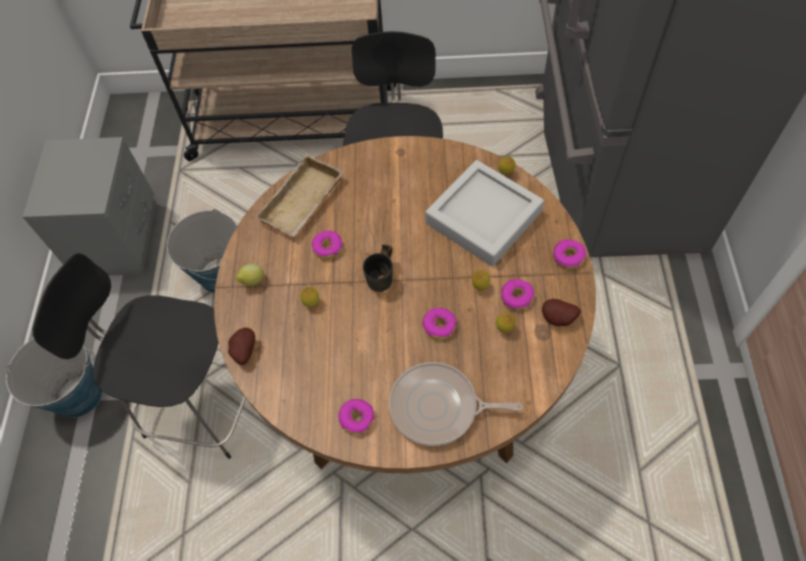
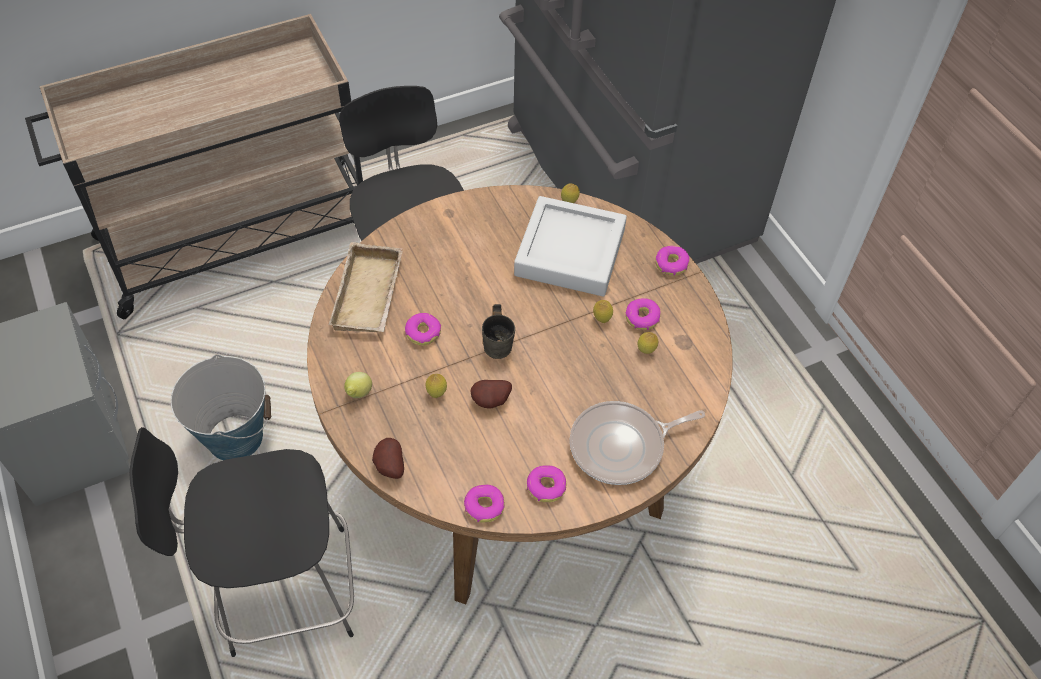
camera: 30 degrees left, 5 degrees down
(78, 395) = (118, 642): bucket -> none
(439, 326) = (581, 370): donut -> donut (484, 506)
(558, 320) = (692, 325): potato -> potato (491, 402)

